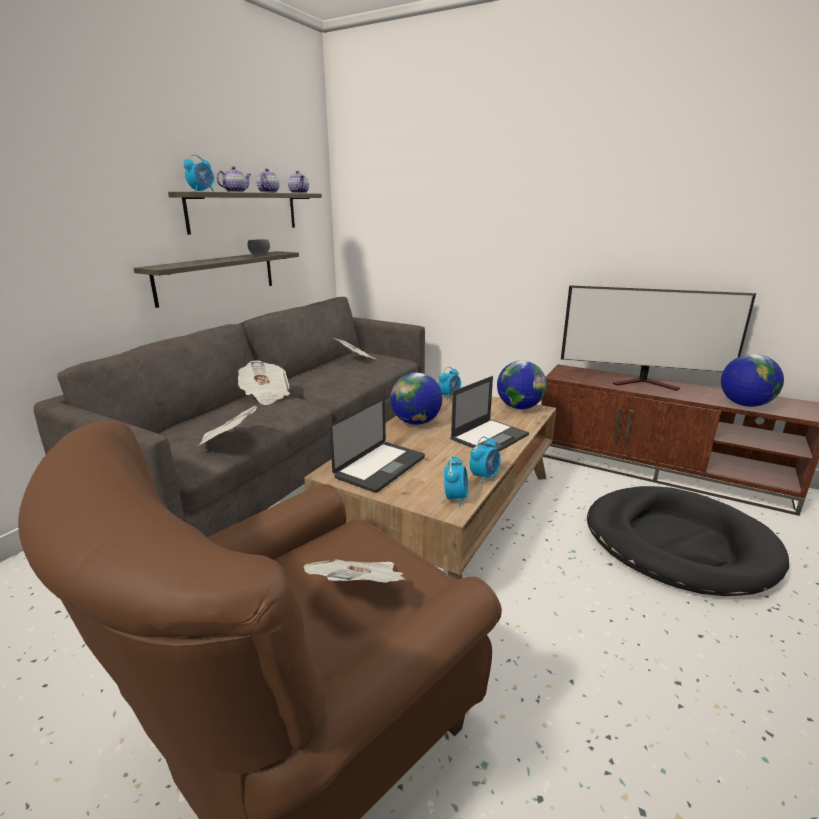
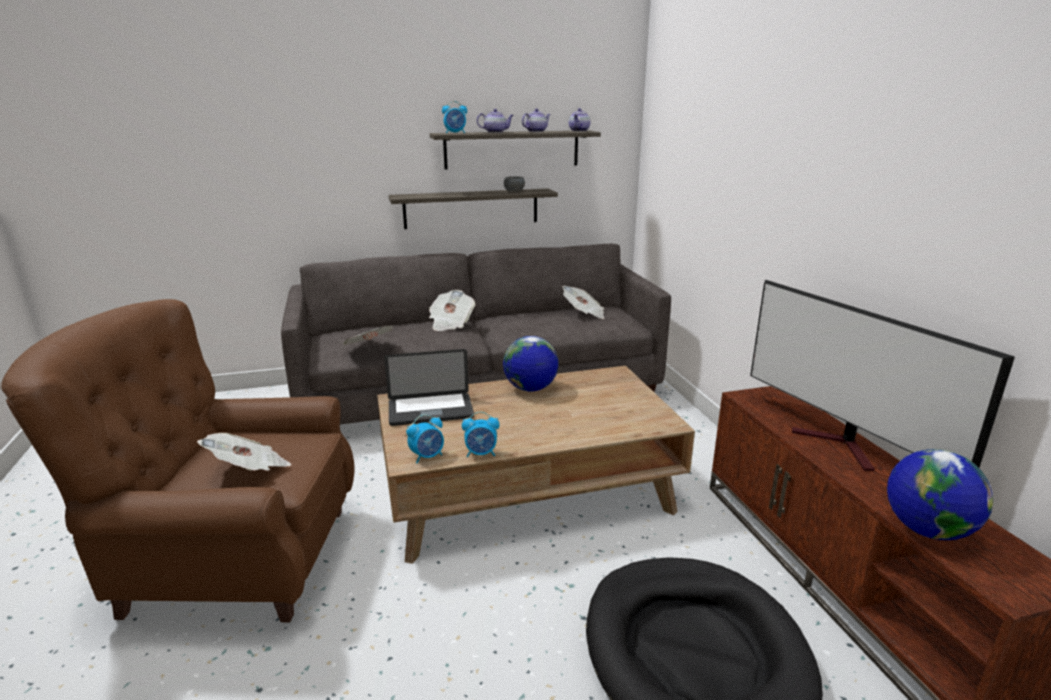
camera: 45 degrees right, 0 degrees up
(449, 396) = (612, 377): alarm clock -> none
(490, 436) = (561, 426): laptop -> none
(519, 407) = (655, 414): globe -> none

